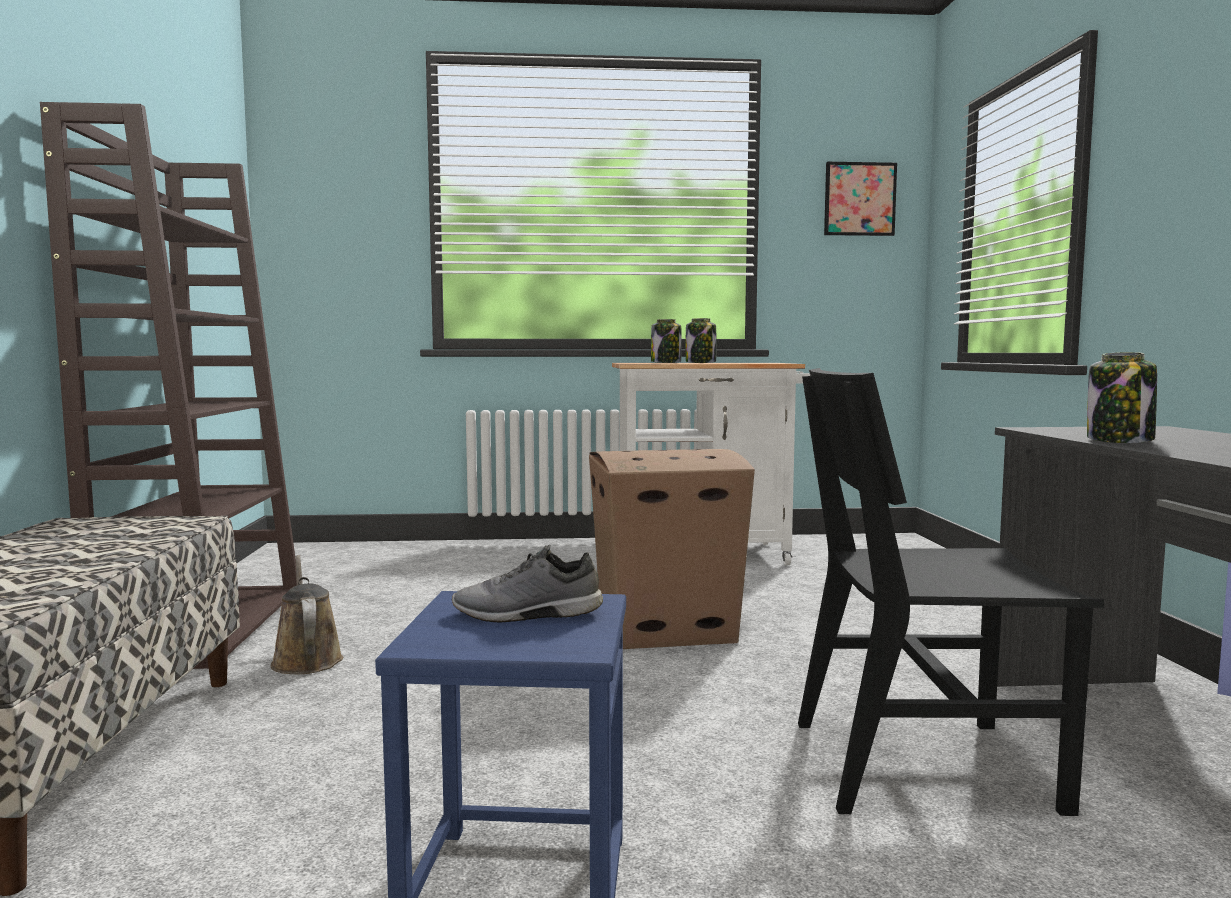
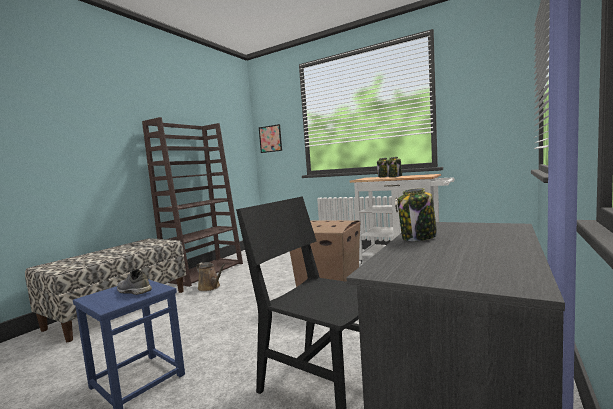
camera: 35 degrees right, 0 degrees up
(306, 659) = (210, 287): brown watering can -> brown watering can turned 120 degrees clockwise
(859, 199) = (492, 85): picture -> picture (270, 139)

